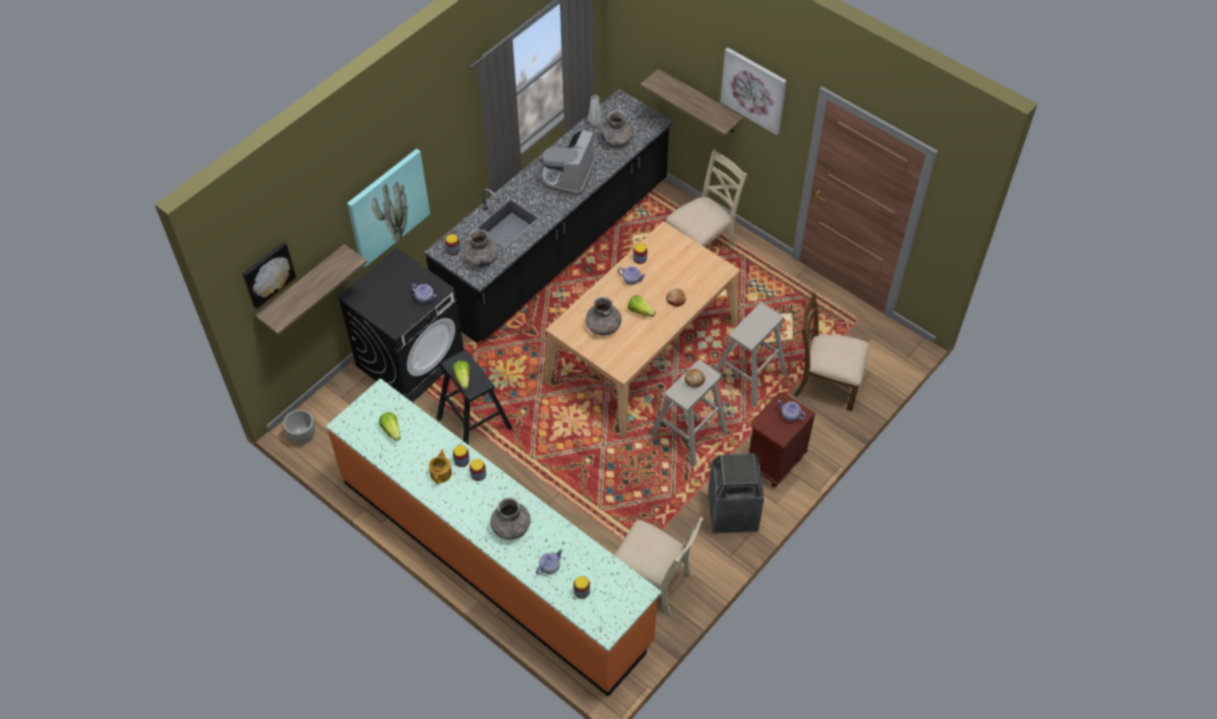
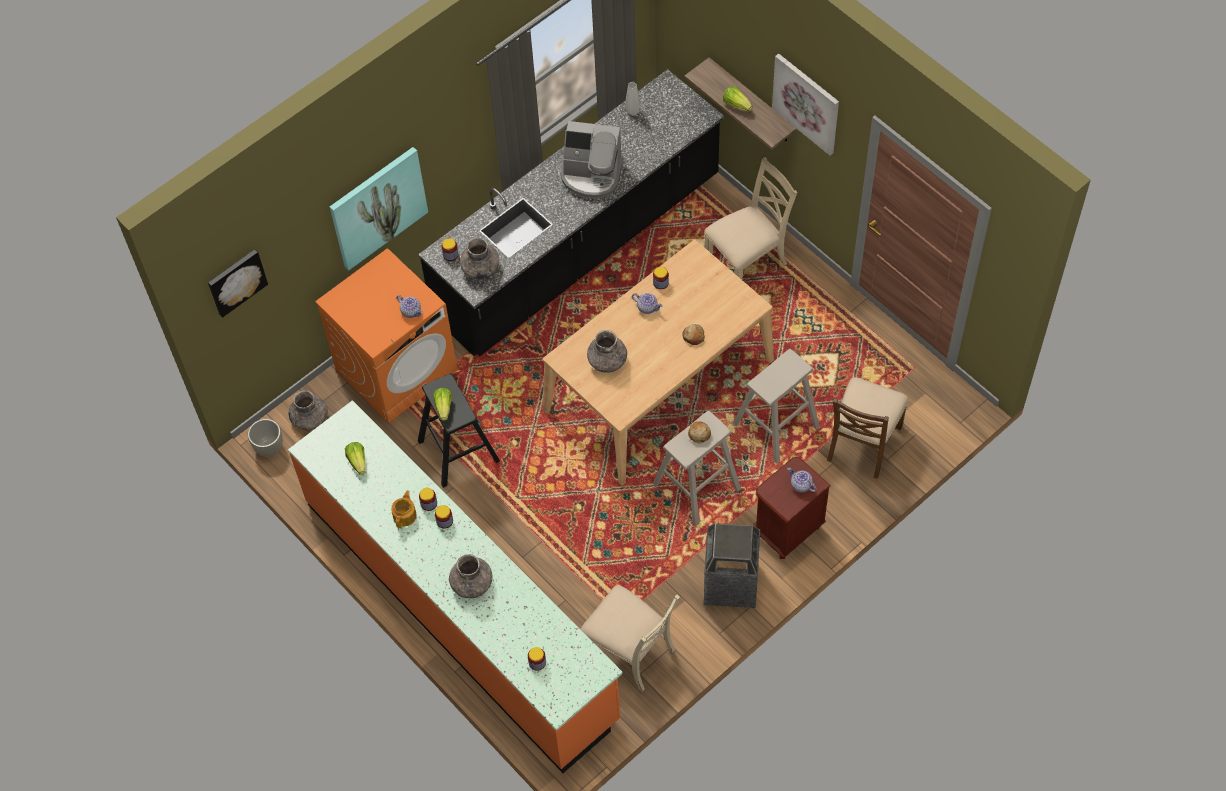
camera: 10 degrees right, 5 degrees up
(303, 288) = (276, 293): shelf -> none
(410, 360) = (397, 369): black washing machine -> orange washing machine
(549, 566) = (507, 631): teapot -> none
(567, 175) = (591, 174): coffee machine -> coffee machine turned 105 degrees counterclockwise
(616, 139) = (655, 134): grey vase -> grey vase (310, 418)
(640, 311) = (651, 347): lettuce -> lettuce (736, 104)
(826, 383) = (863, 443): brown chair -> brown chair turned 90 degrees counterclockwise

